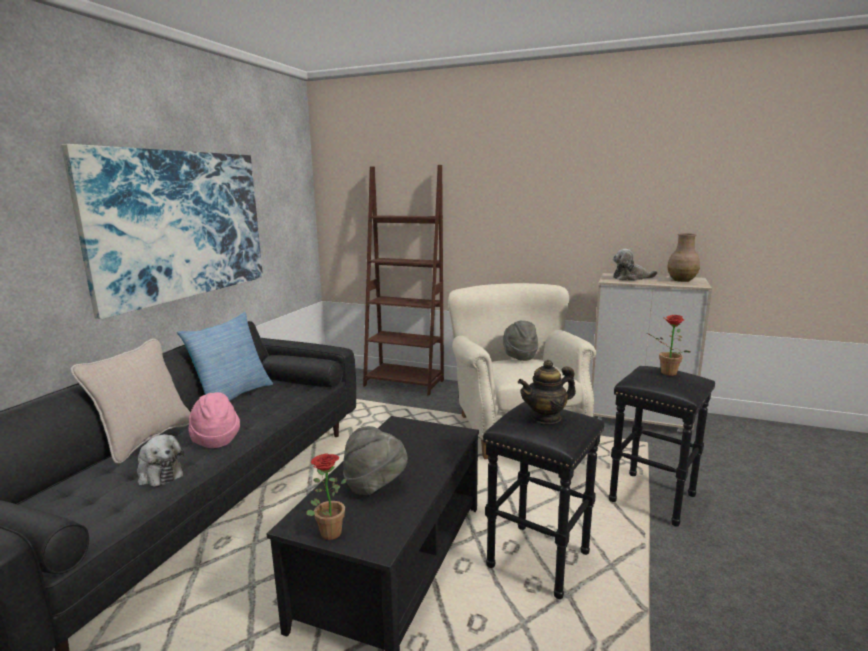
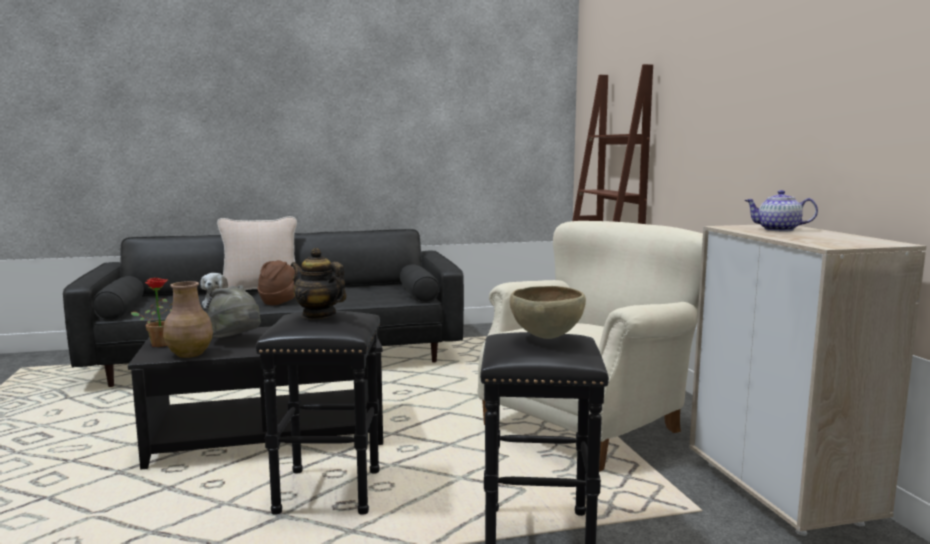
camera: 55 degrees right, 5 degrees down
(180, 225) = (373, 132): picture -> none
(215, 439) = (279, 301): pink hat -> brown hat
(232, 397) = (354, 287): pillow -> none
(519, 356) = (602, 321): grey hat -> none
(631, 278) = (778, 229): plush toy -> teapot
(665, 373) = (546, 337): potted plant -> brown bowl
(681, 280) = (846, 240): brown vase -> brown vase (190, 354)

